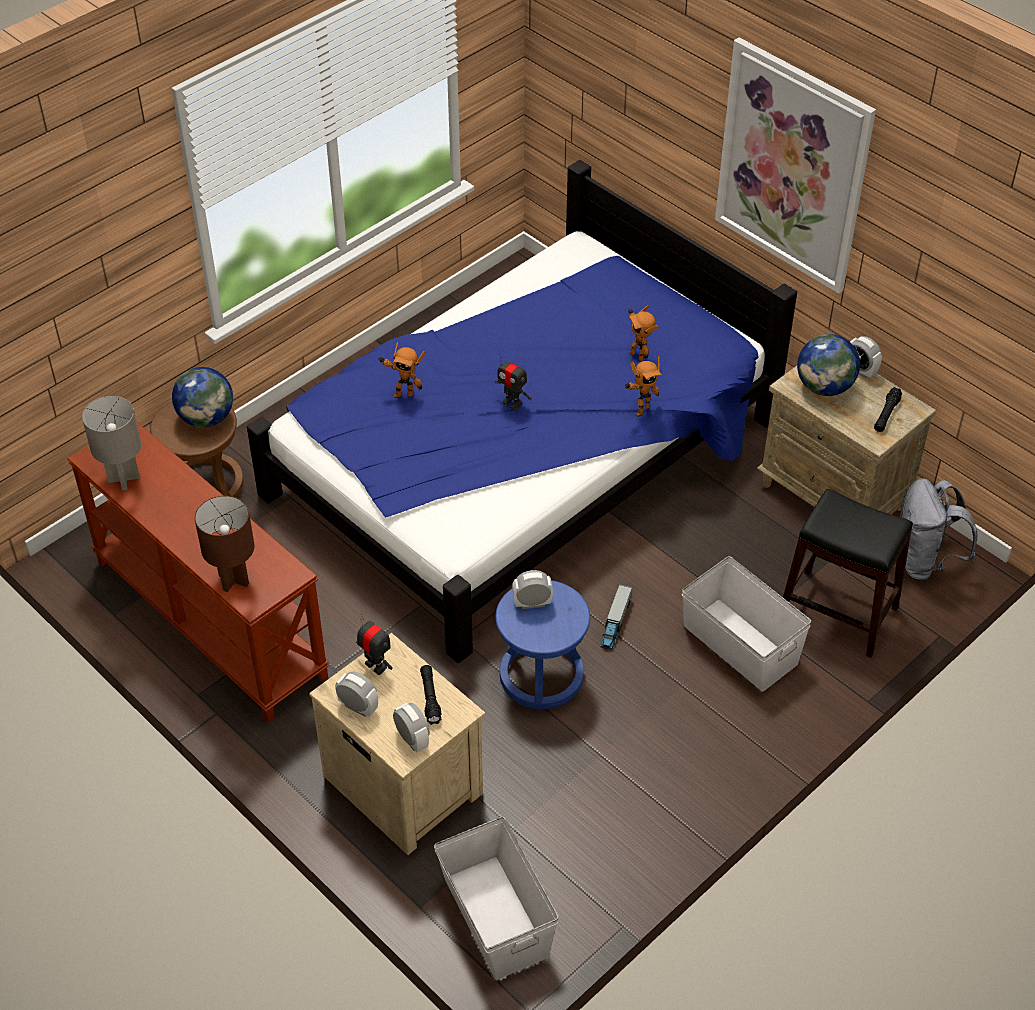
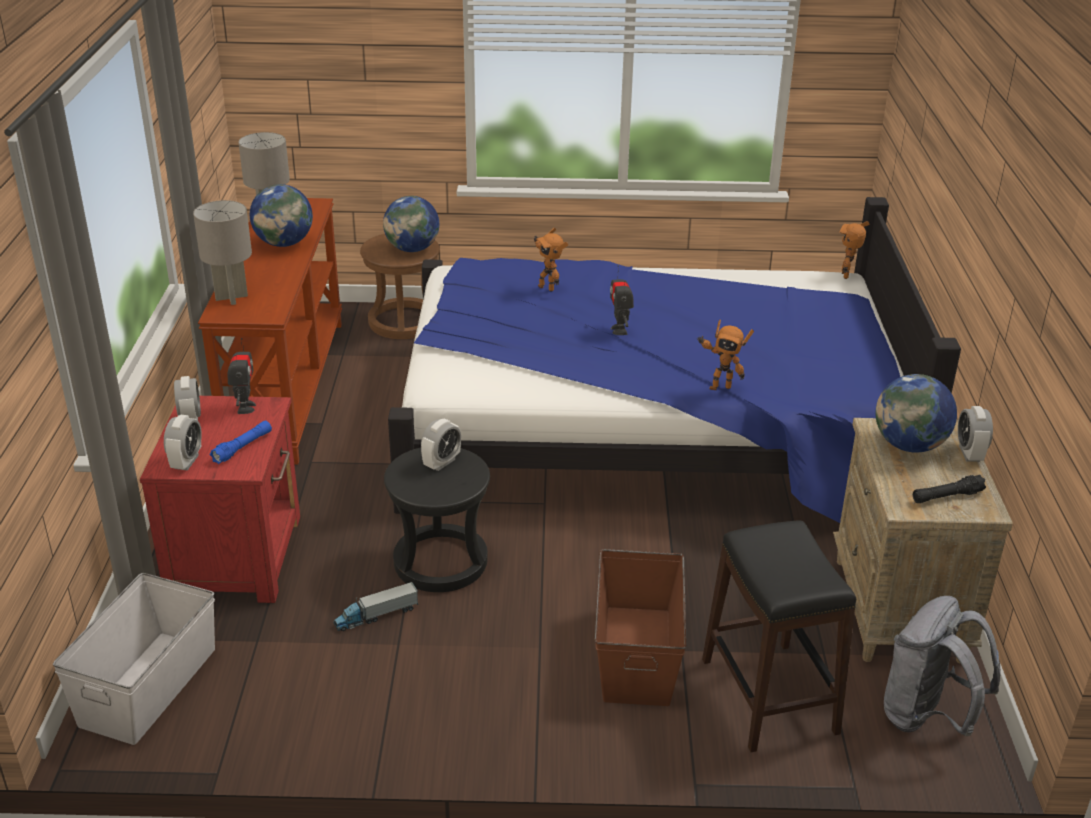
camera: 45 degrees right, 15 degrees down
(179, 496) = (284, 243): none -> globe
(233, 579) = (232, 297): brown table lamp -> grey table lamp
(402, 782) = (237, 555): beige nightstand -> red nightstand
(430, 698) = (242, 447): black flashlight -> blue flashlight
(532, 603) = (442, 462): alarm clock -> alarm clock turned 90 degrees clockwise
(541, 676) = (440, 562): blue stool -> black stool
(615, 623) = (553, 568): toy truck -> toy truck (376, 616)
(638, 355) = (776, 355): toy robot -> toy robot (847, 275)
(740, 645) = (636, 654): white storage box -> brown storage box
(793, 166) = (991, 180): picture -> none

